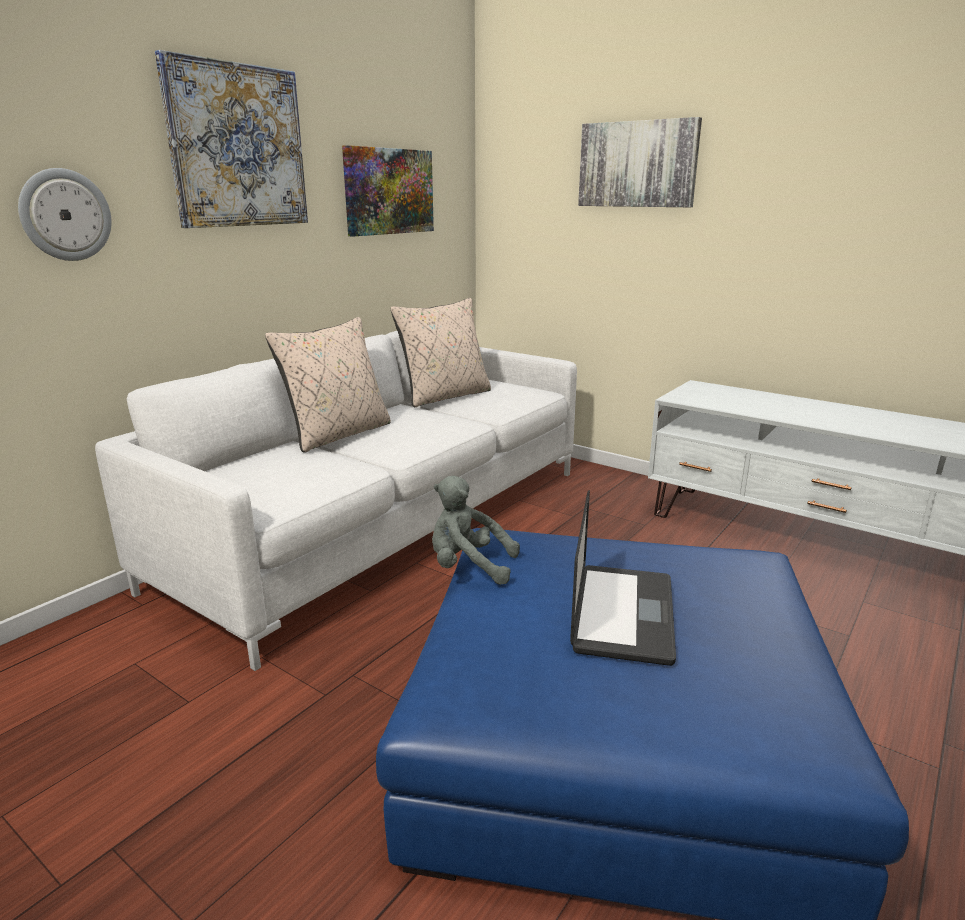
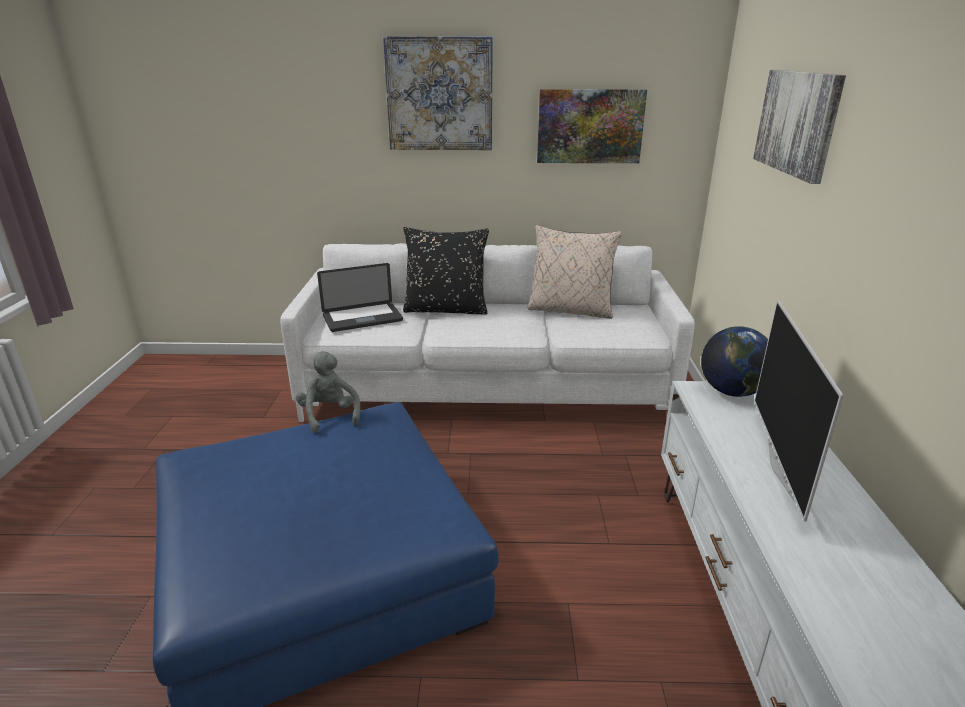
camera: 55 degrees right, 5 degrees up
(65, 215) = (320, 138): wall clock -> none
(338, 434) = (446, 309): beige pillow -> black pillow
(623, 614) = (305, 483): laptop -> laptop (362, 318)
(694, 392) = (732, 392): none -> globe
(810, 411) = (782, 468): none -> television

